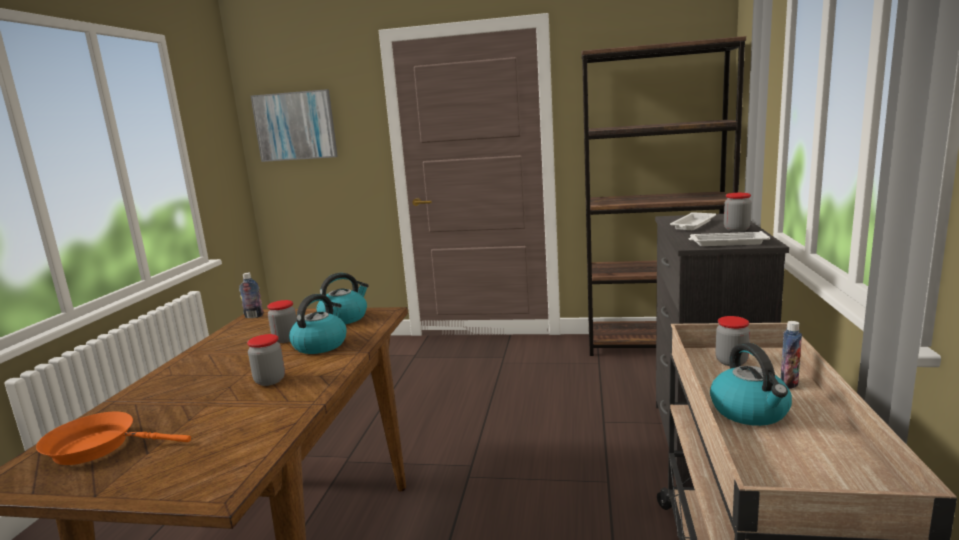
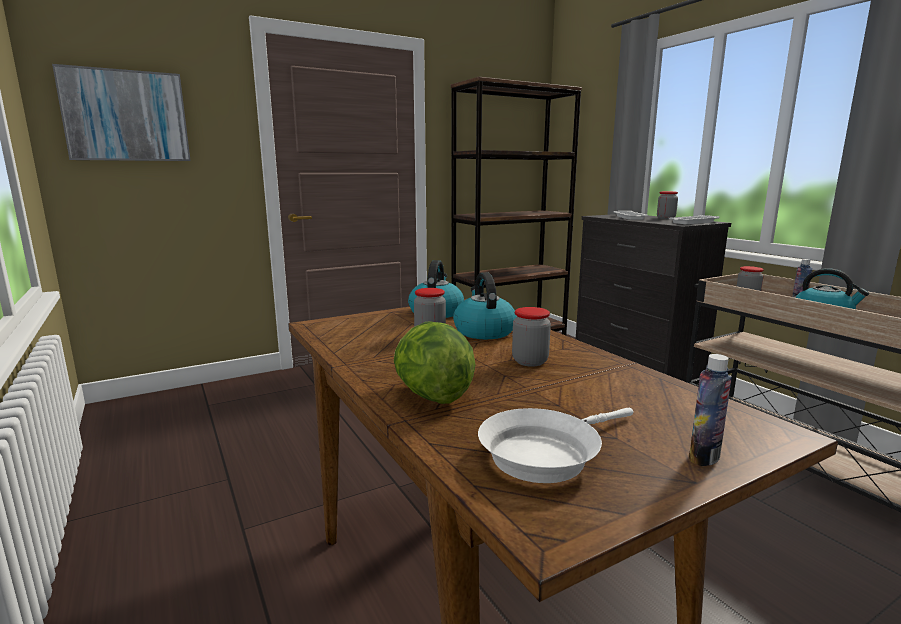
camera: 40 degrees left, 0 degrees up
(99, 447) = (545, 454): orange frying pan -> white frying pan
(162, 389) = (431, 395): none -> lettuce
(254, 316) = (319, 326): bottle -> bottle (704, 457)

